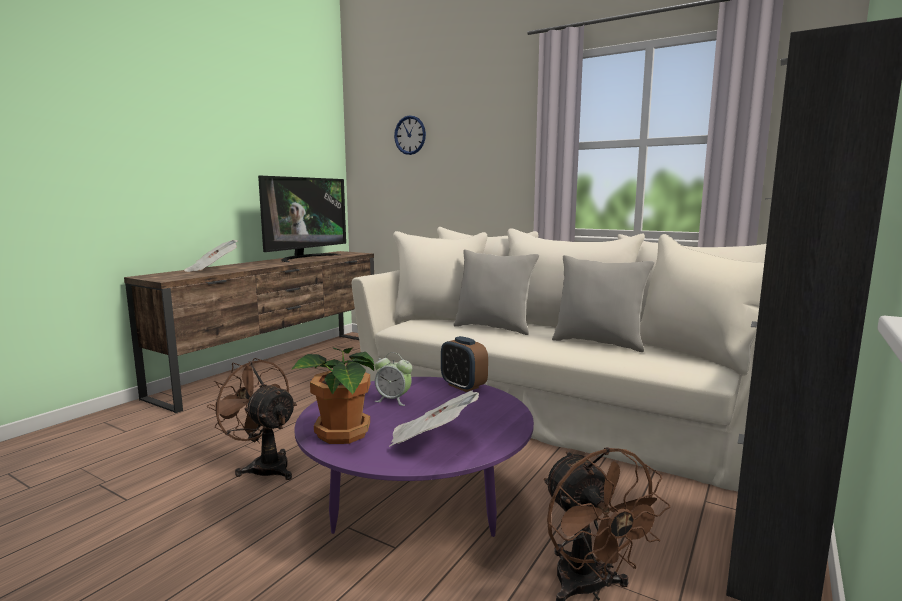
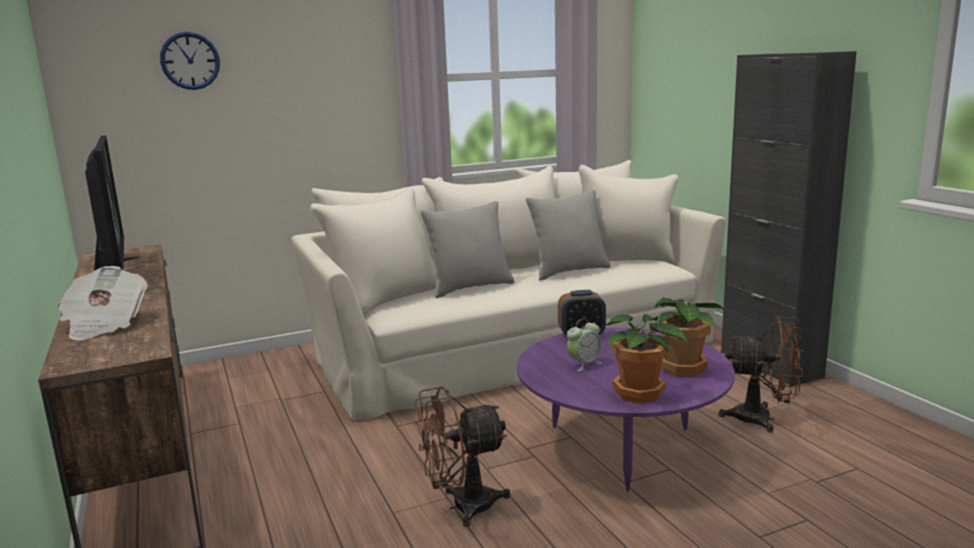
camera: 55 degrees left, 5 degrees up
(431, 441) = (682, 367): newspaper -> potted plant

